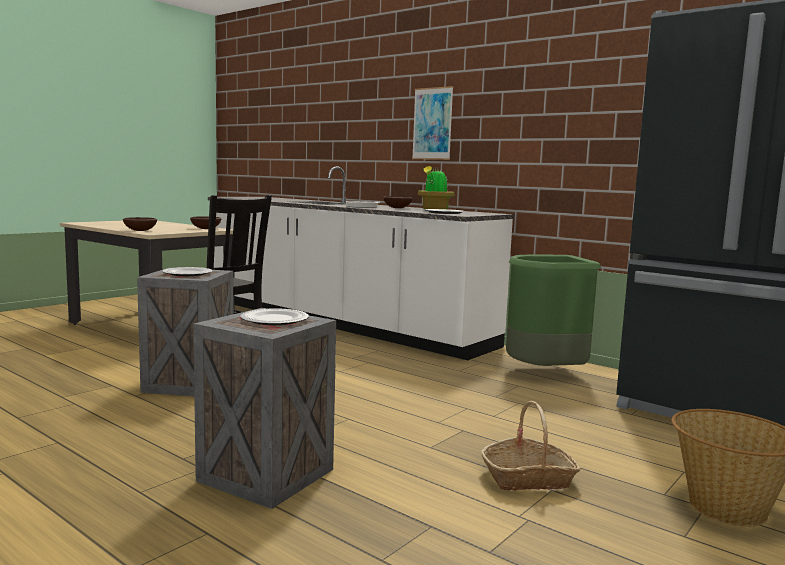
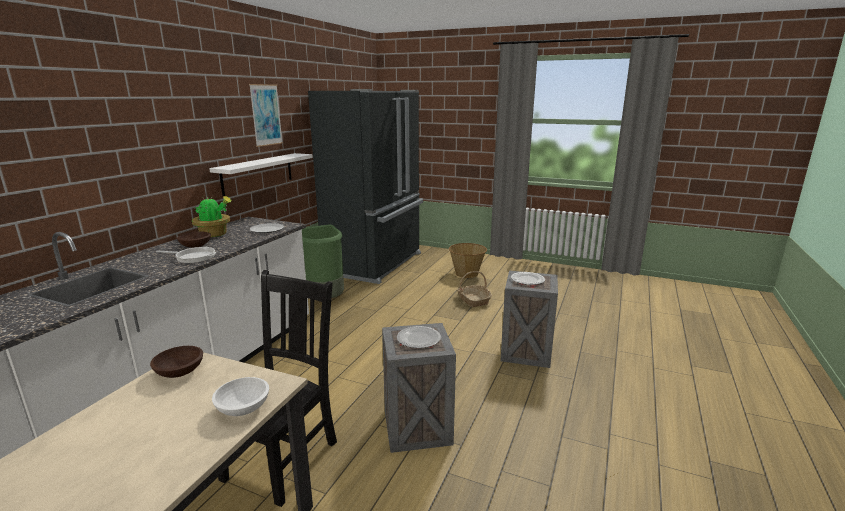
camera: 105 degrees left, 10 degrees up
(140, 230) = (242, 408): brown bowl -> white bowl
(432, 123) = (153, 153): picture -> picture (266, 115)
(552, 165) = (258, 173): none -> white shelf

